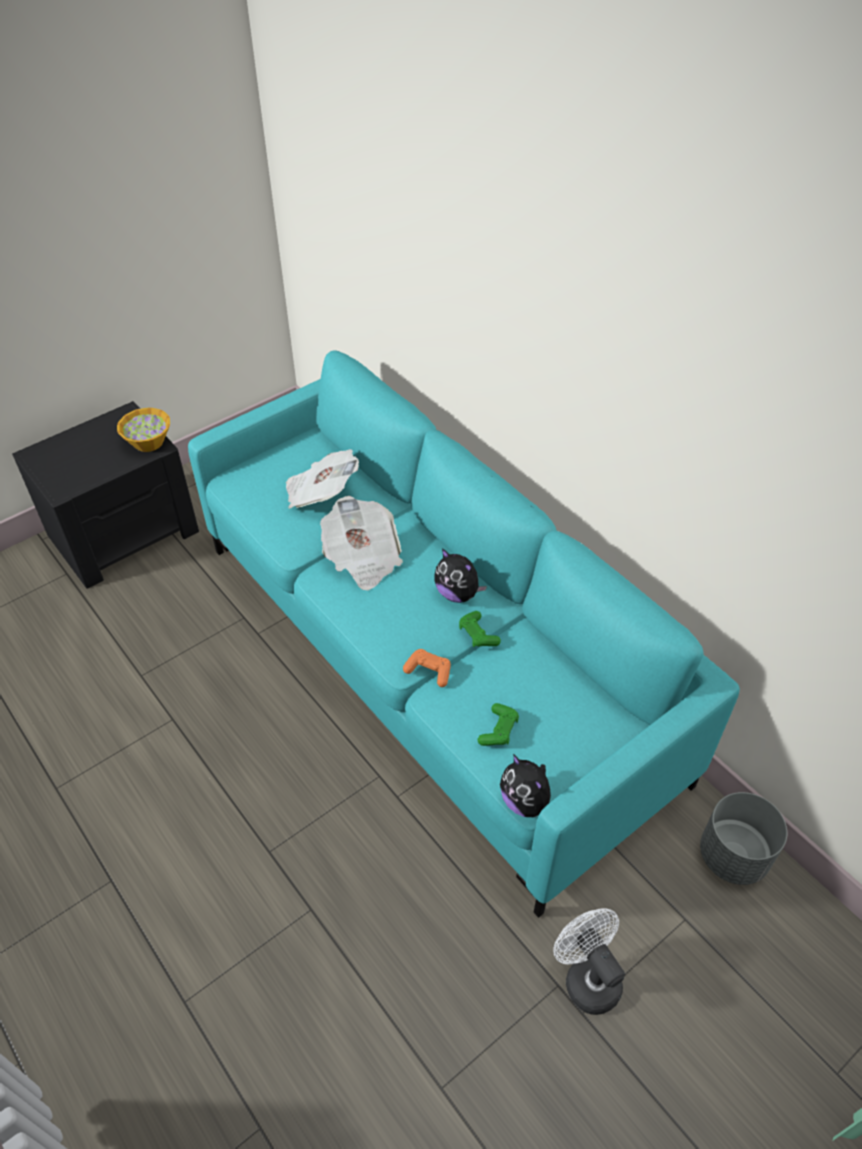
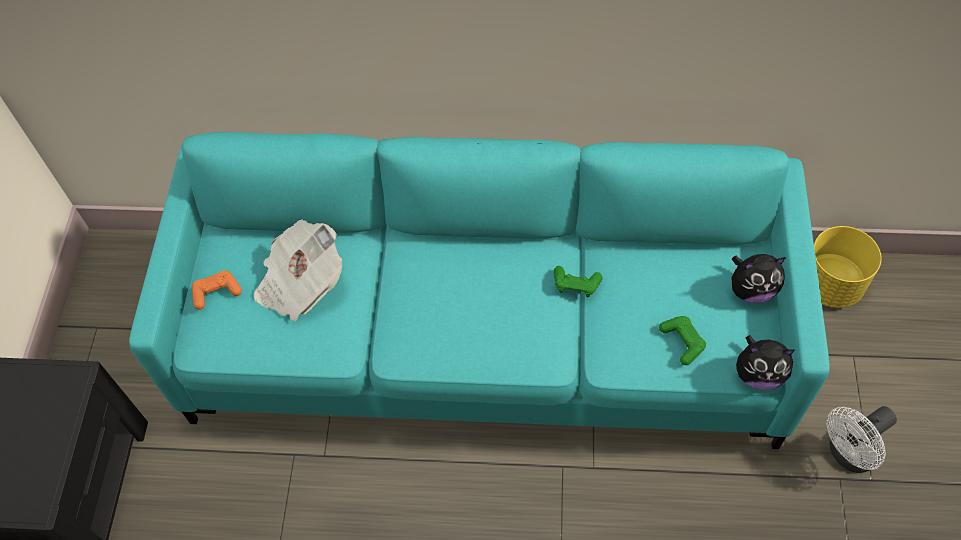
camera: 45 degrees left, 10 degrees up
(148, 442) = (58, 381): bowl -> none
(362, 558) = (412, 306): newspaper -> none
(429, 671) = (579, 347): orange game controller -> orange game controller (216, 292)
(458, 593) = (520, 266): plush toy -> plush toy (751, 290)
(587, 977) = (848, 454): white fan -> white fan turned 45 degrees counterclockwise
(733, 856) = (830, 285): grey planter -> yellow planter

